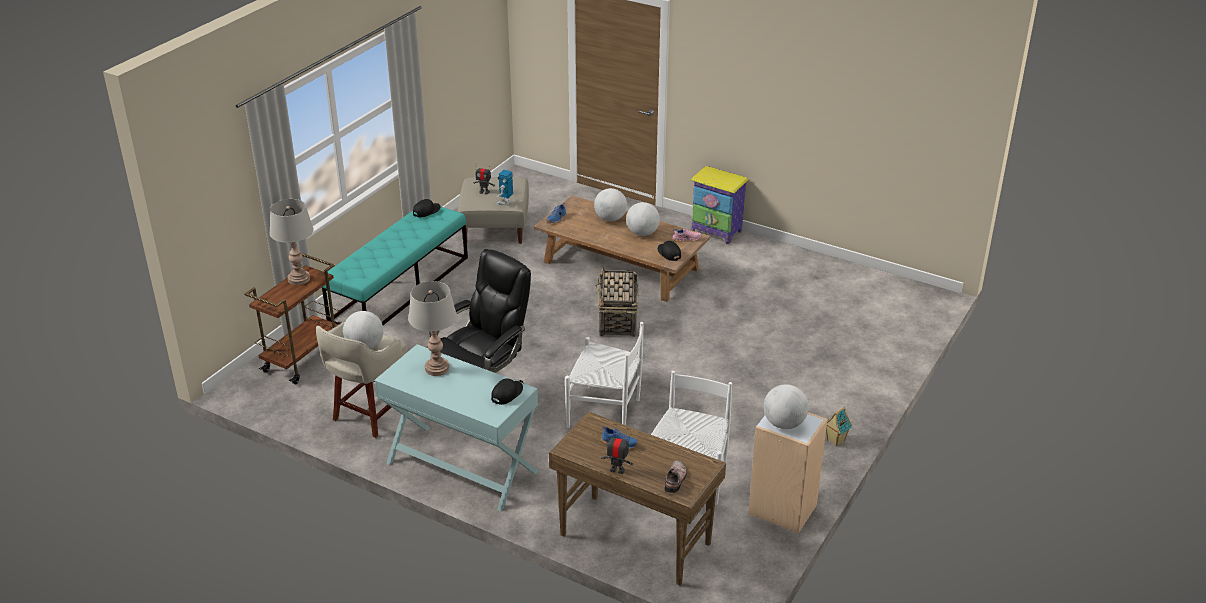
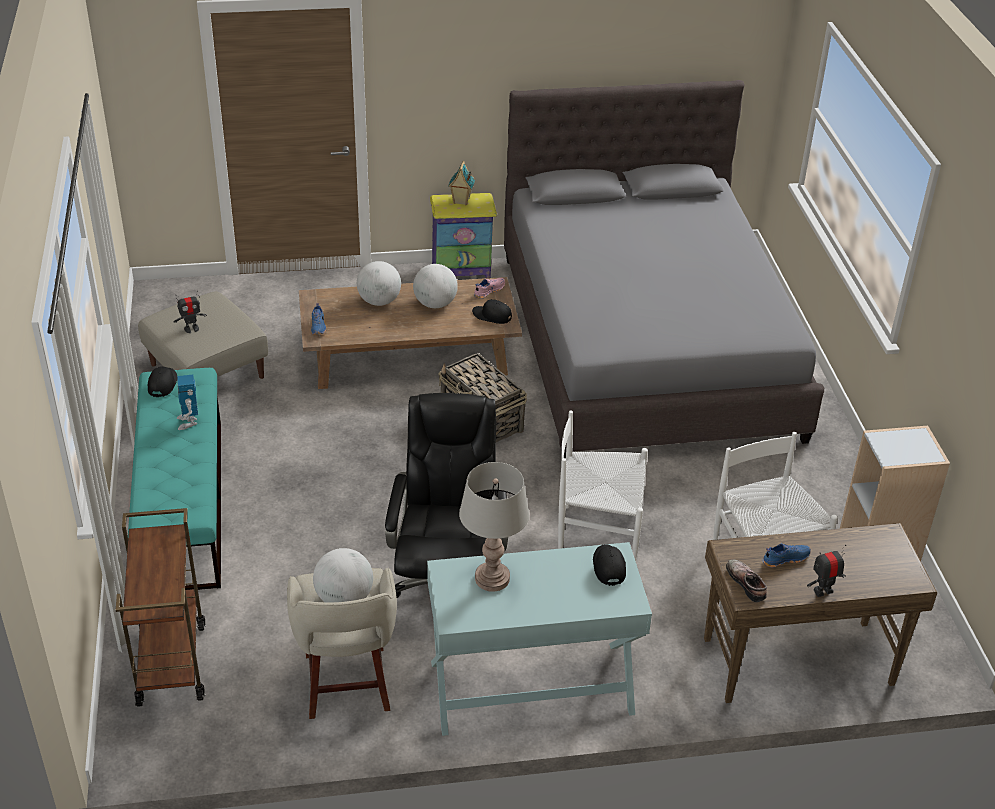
camera: 40 degrees left, 5 degrees up
(299, 279) = (147, 552): grey table lamp -> none
(505, 202) = (234, 332): toy robot -> toy robot (188, 422)
(605, 412) = (598, 535): white chair -> white chair turned 150 degrees counterclockwise
(676, 480) = (886, 569): shoe -> shoe (747, 583)
(784, 423) = (902, 451): globe -> none
(785, 322) = (646, 344): none -> grey bed
(835, 440) = (835, 449): toy house -> toy house (461, 201)

